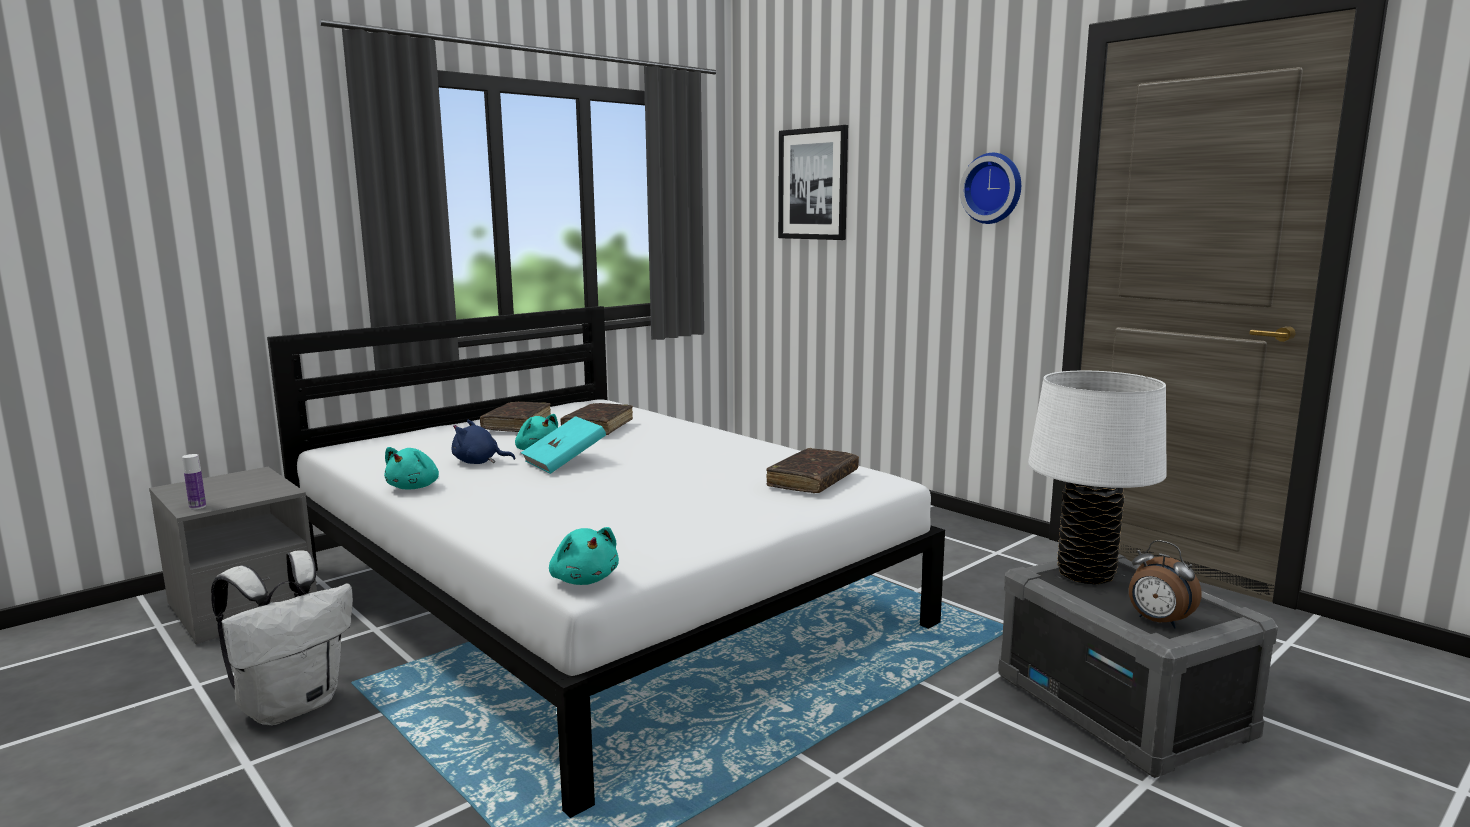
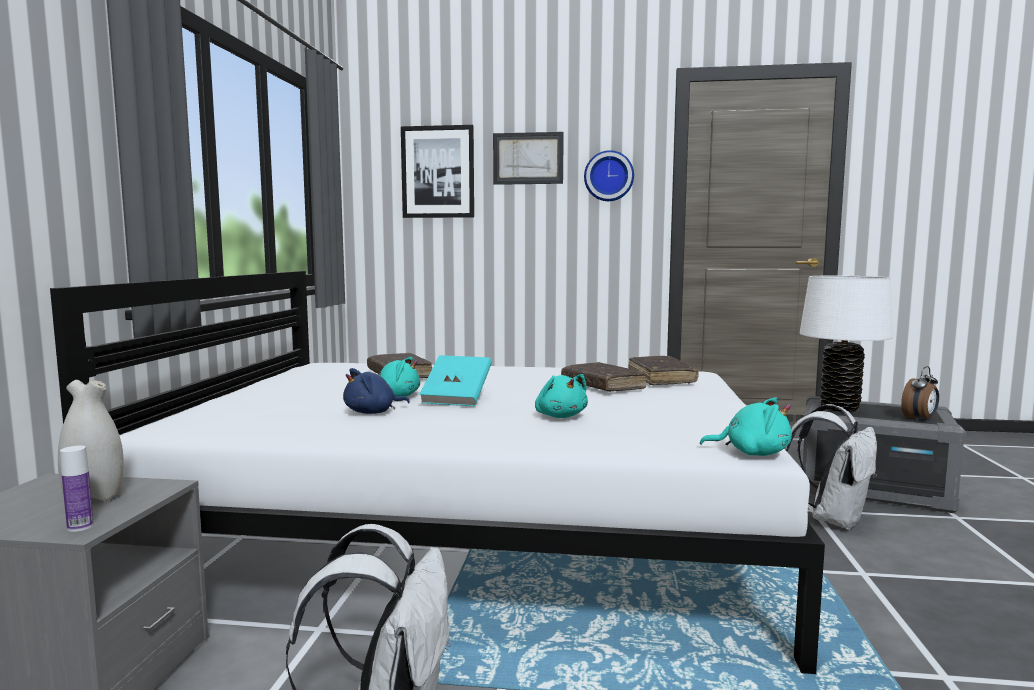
camera: 40 degrees left, 5 degrees down
(242, 490) = (94, 498): none -> white vase
(415, 487) = (381, 438): turquoise plush toy -> turquoise plush toy (560, 416)
(517, 425) = (308, 385): brown book -> brown book (602, 386)
(902, 165) = (528, 158): none -> picture
(956, 717) = (833, 519): none -> white backpack
(1158, 622) = (920, 419): alarm clock -> alarm clock turned 45 degrees counterclockwise

